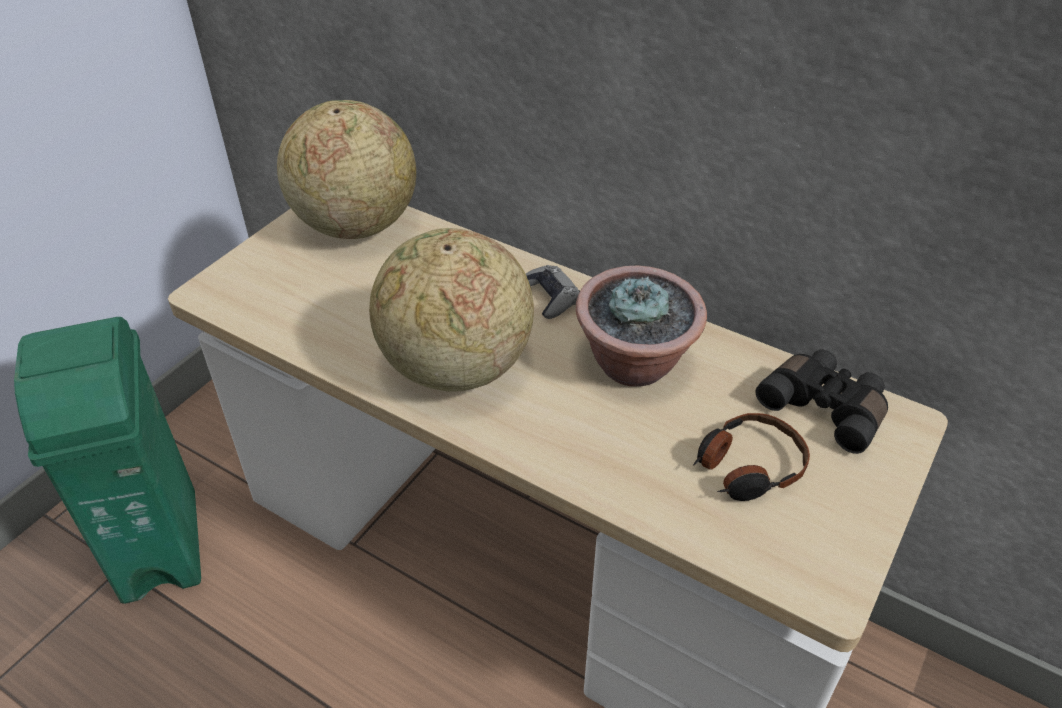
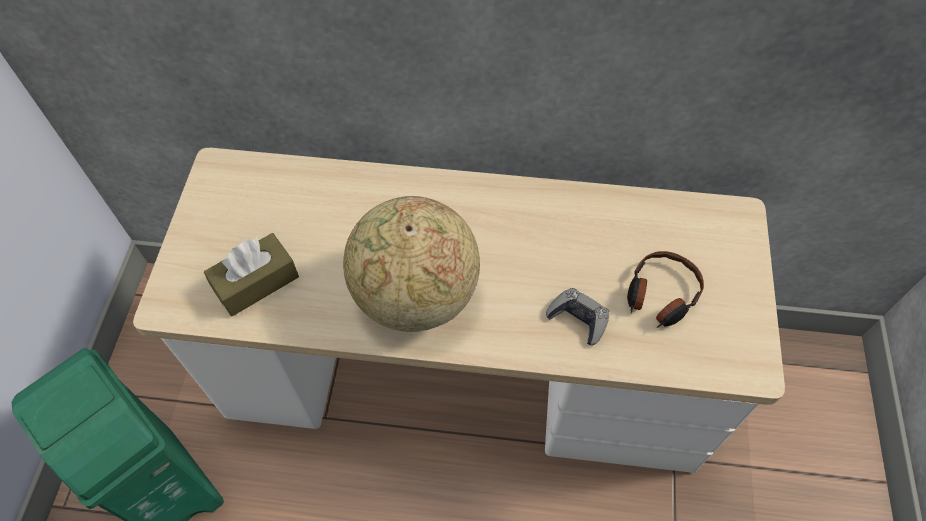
camera: 25 degrees left, 15 degrees up
(304, 301) = (256, 282): none -> brown tissue box
(355, 225) = (251, 190): globe -> none
(550, 297) = (448, 202): grey game controller -> grey game controller (578, 318)
(635, 364) = (543, 240): potted plant -> none
(825, 407) = (686, 225): black binoculars -> none

